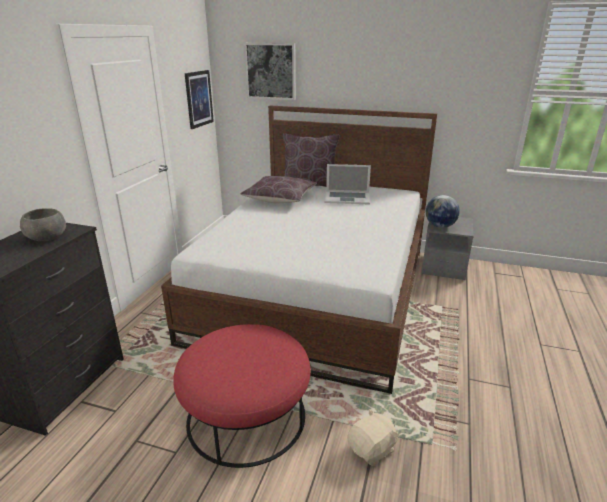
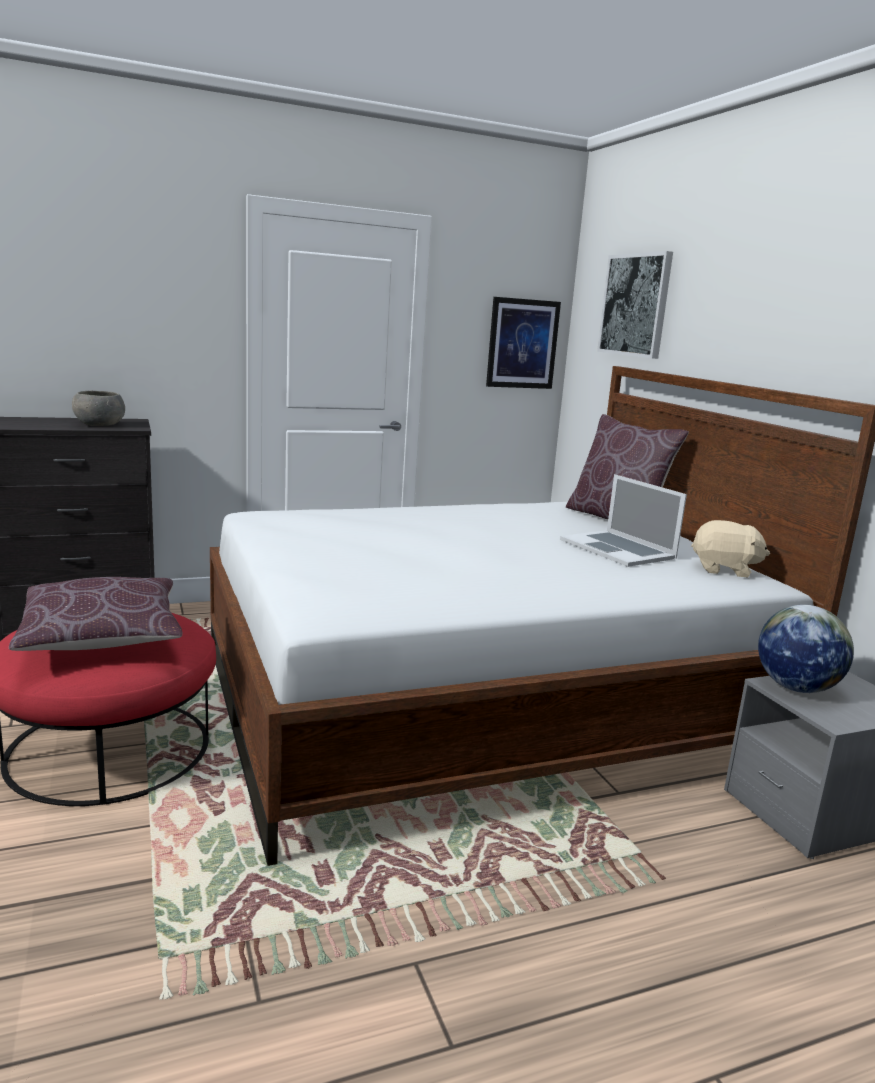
camera: 50 degrees right, 10 degrees down
(280, 198) = (514, 516): brown pillow -> brown pillow (102, 636)
(372, 449) = (103, 887): beige plush toy -> beige plush toy (724, 570)

